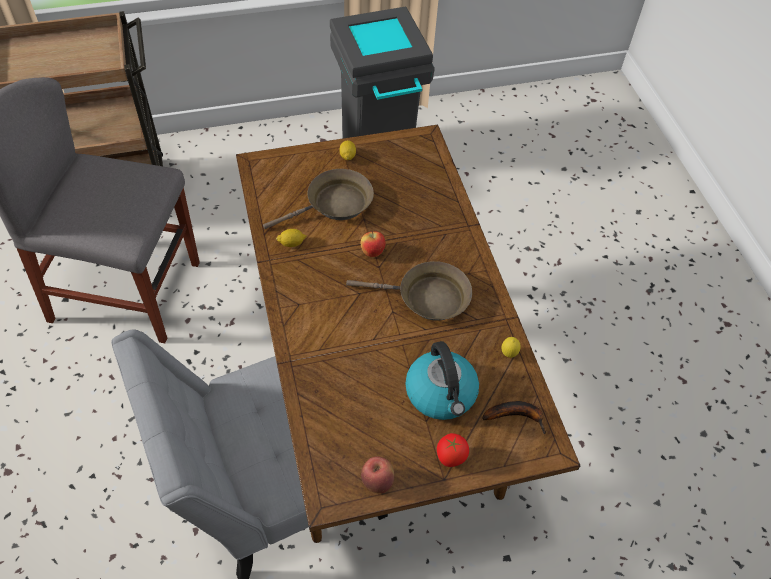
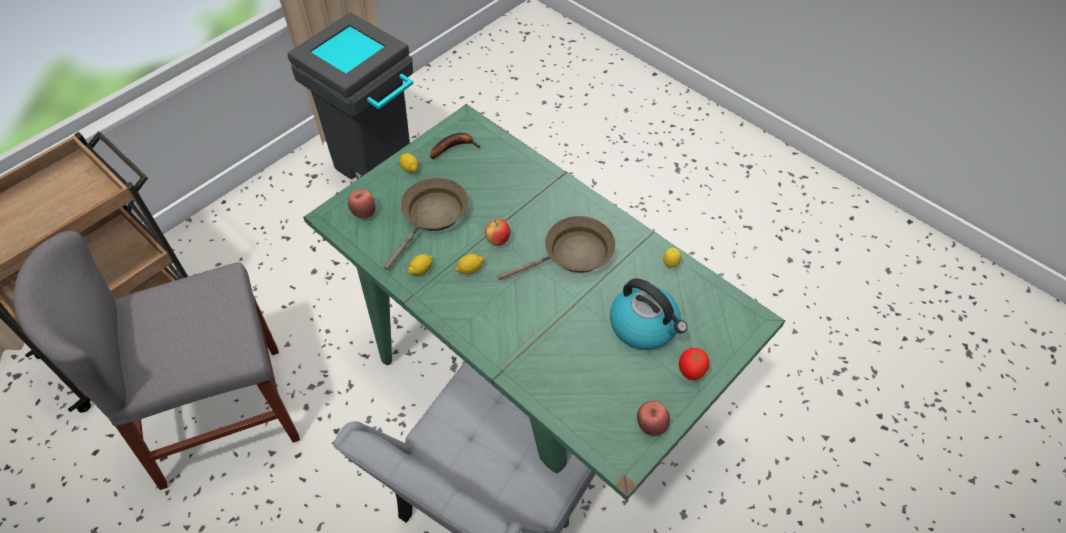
camera: 30 degrees left, 0 degrees up
(283, 174) = (364, 213): none -> apple
(330, 263) = (470, 269): none -> lemon
(379, 402) = (533, 379): brown dining table -> green dining table
(517, 416) = (713, 310): banana -> banana (454, 147)

